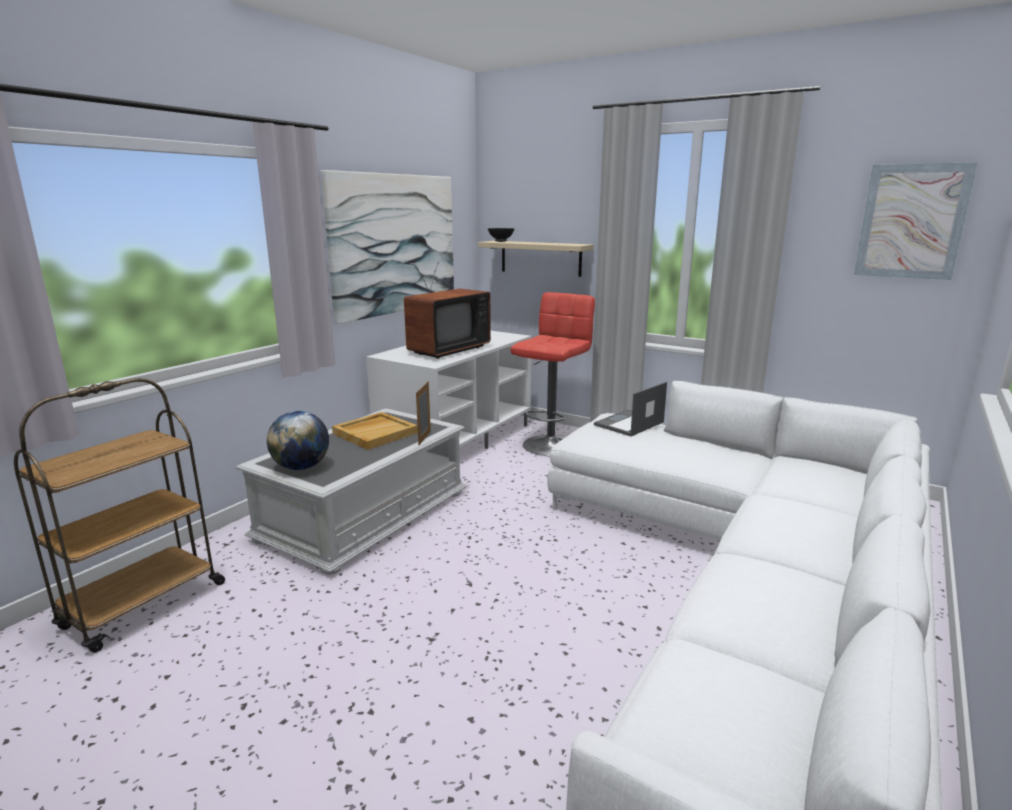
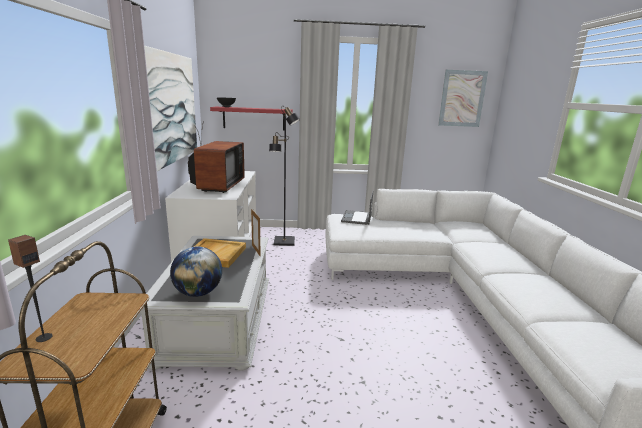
camera: 35 degrees left, 0 degrees up
(79, 455) = (44, 337): none -> speaker
(540, 258) = (254, 118): beige shelf -> red shelf
(551, 445) = (284, 241): red stool -> black floor lamp

